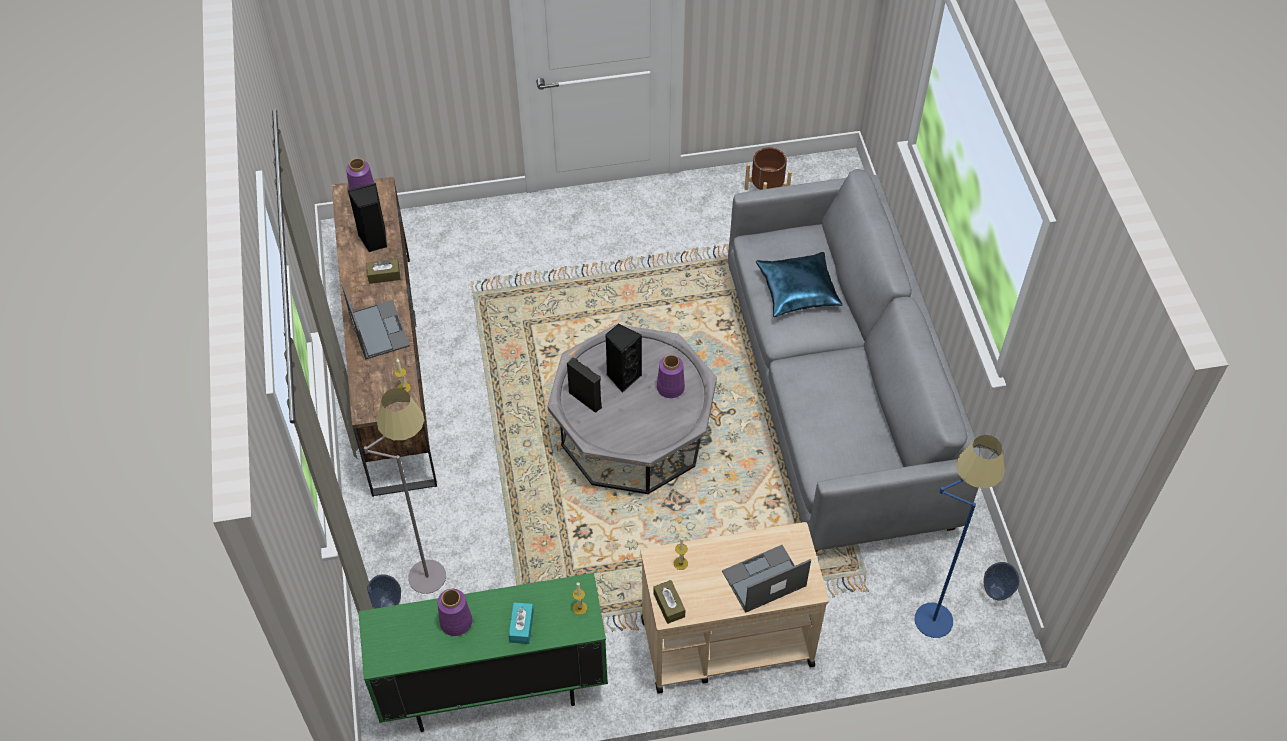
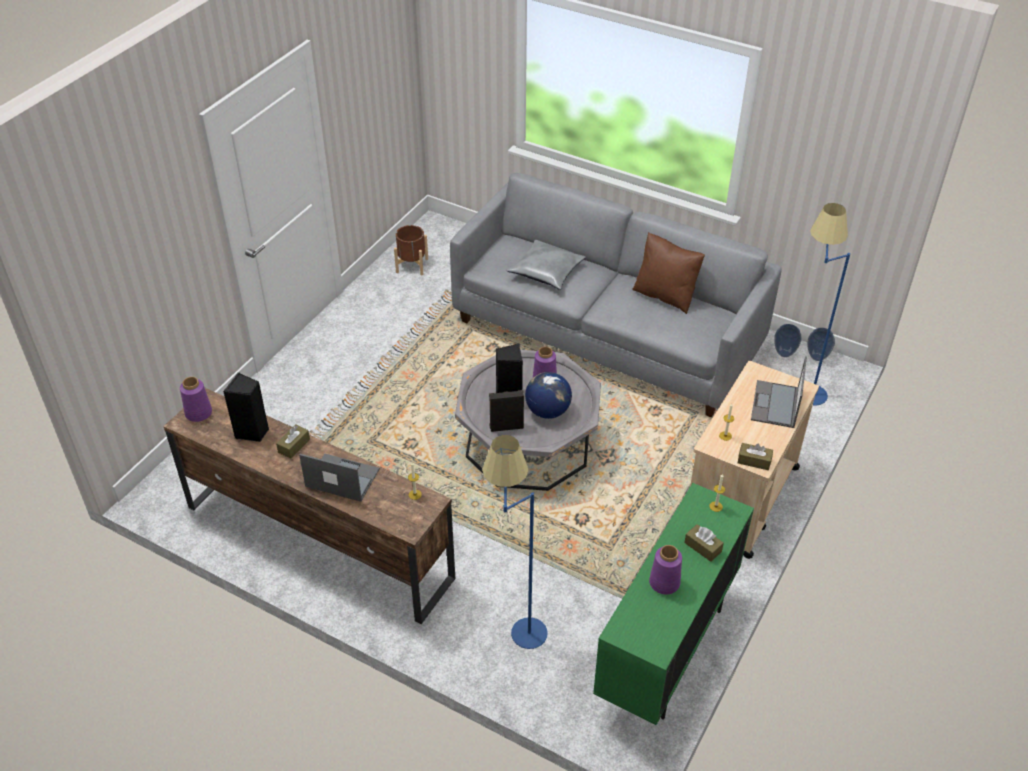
camera: 50 degrees left, 10 degrees down
(386, 605) = (529, 674): vase -> vase (784, 353)
(427, 561) = (515, 624): grey floor lamp -> blue floor lamp
(521, 626) = (703, 547): turquoise tissue box -> brown tissue box
(634, 416) = (547, 411): none -> globe
(798, 291) = (547, 271): blue pillow -> grey pillow
(865, 402) = (665, 295): none -> brown pillow

